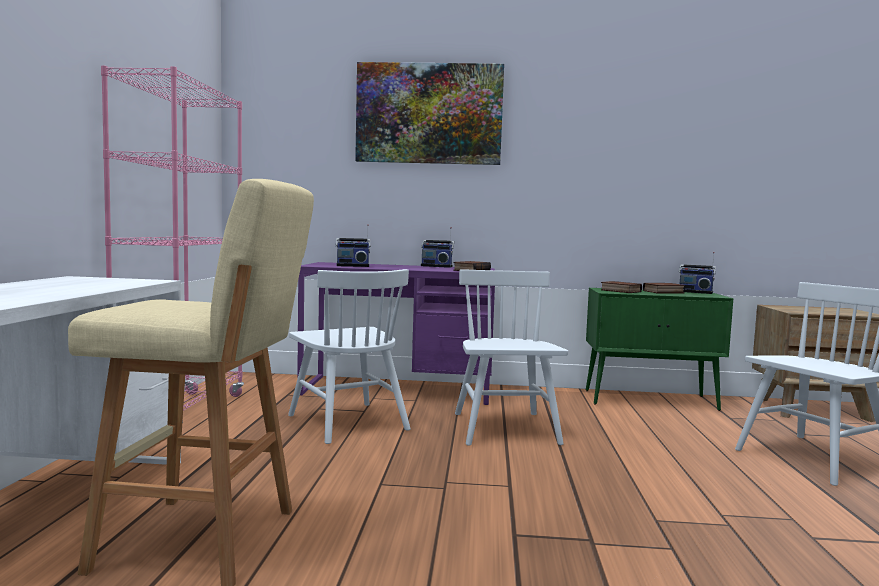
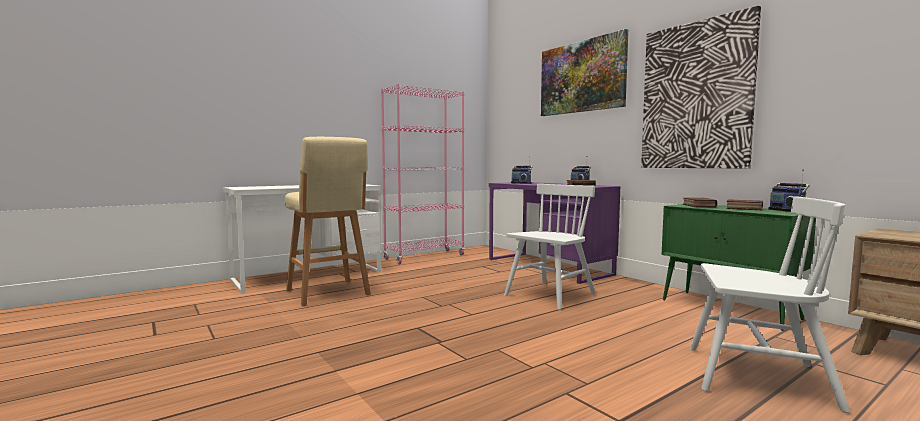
camera: 50 degrees right, 0 degrees up
(347, 422) = (478, 274): white chair -> none
(592, 164) = (695, 96): none -> picture

